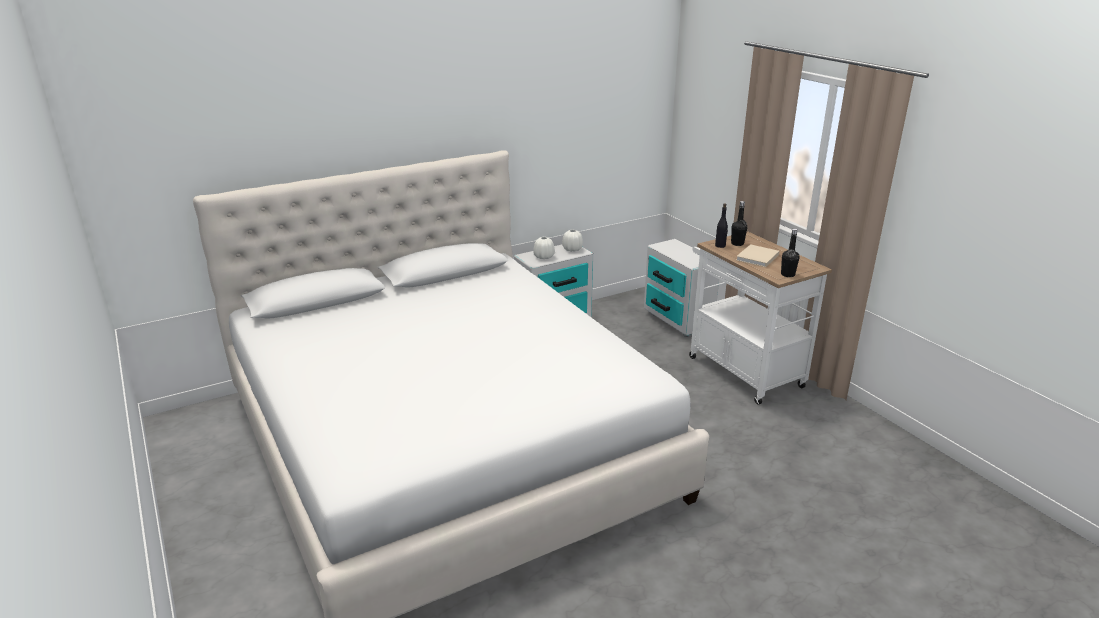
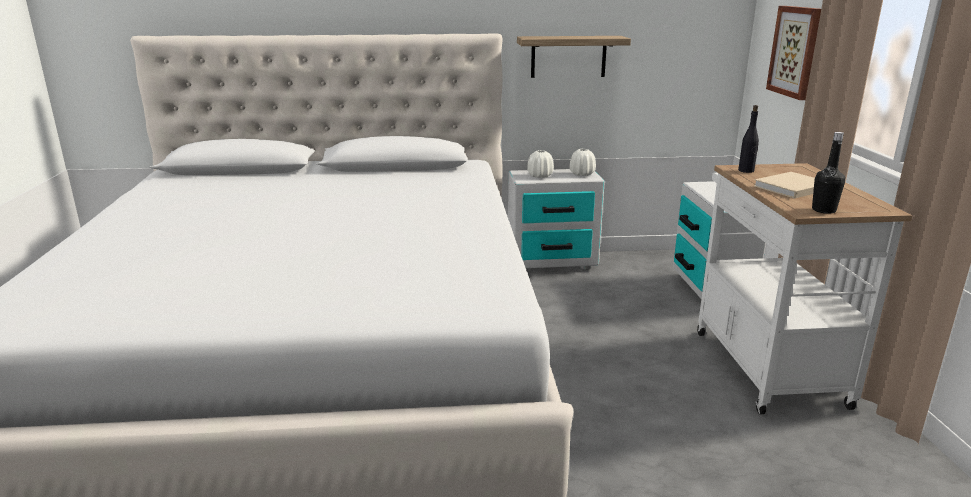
camera: 25 degrees right, 5 degrees down
(551, 158) = (568, 56): none -> shelf
(718, 145) = (795, 51): none -> picture
(737, 244) = (775, 172): black bottle -> none

